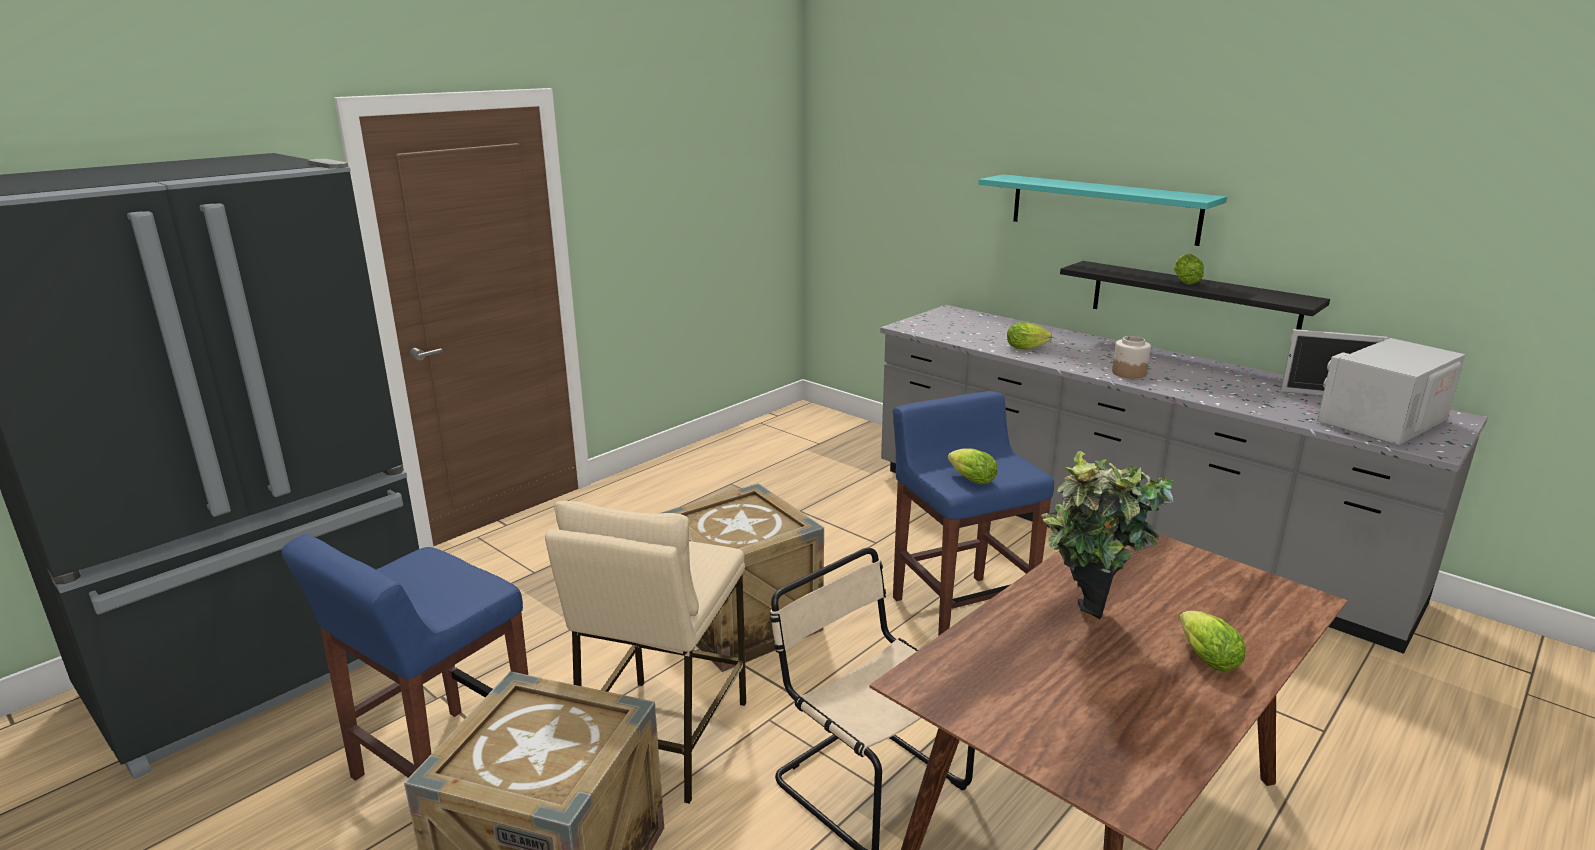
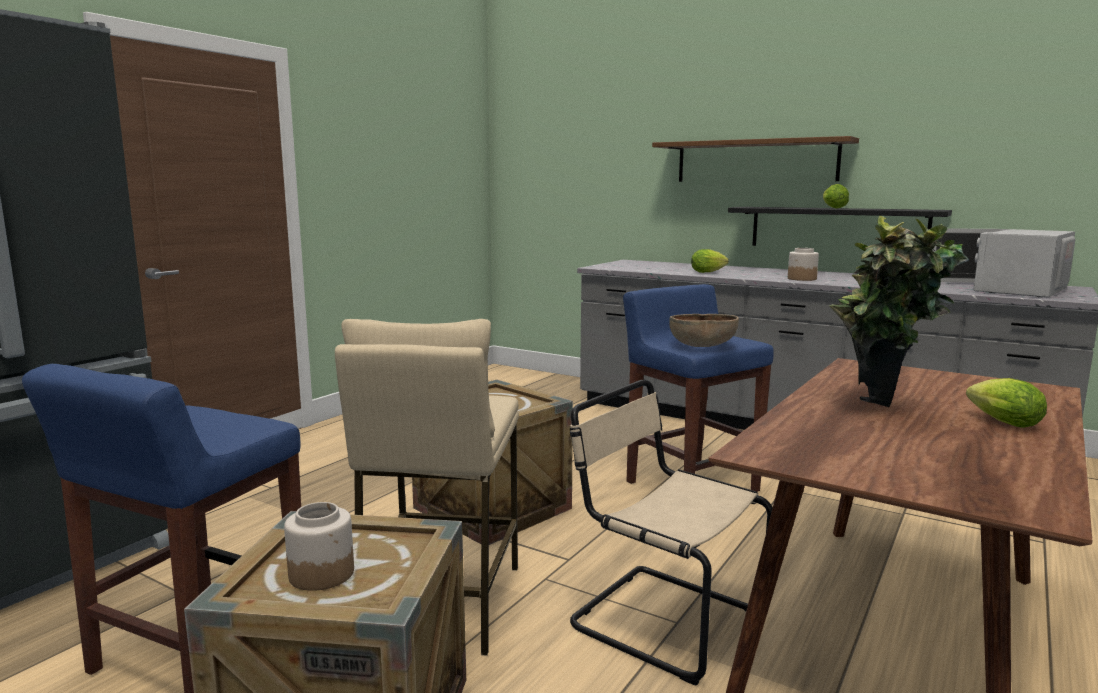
camera: 10 degrees left, 10 degrees down
(520, 753) = (322, 574): none -> jar
(969, 479) = (702, 346): lettuce -> brown bowl
(1103, 208) = (755, 161): turquoise shelf -> brown shelf

